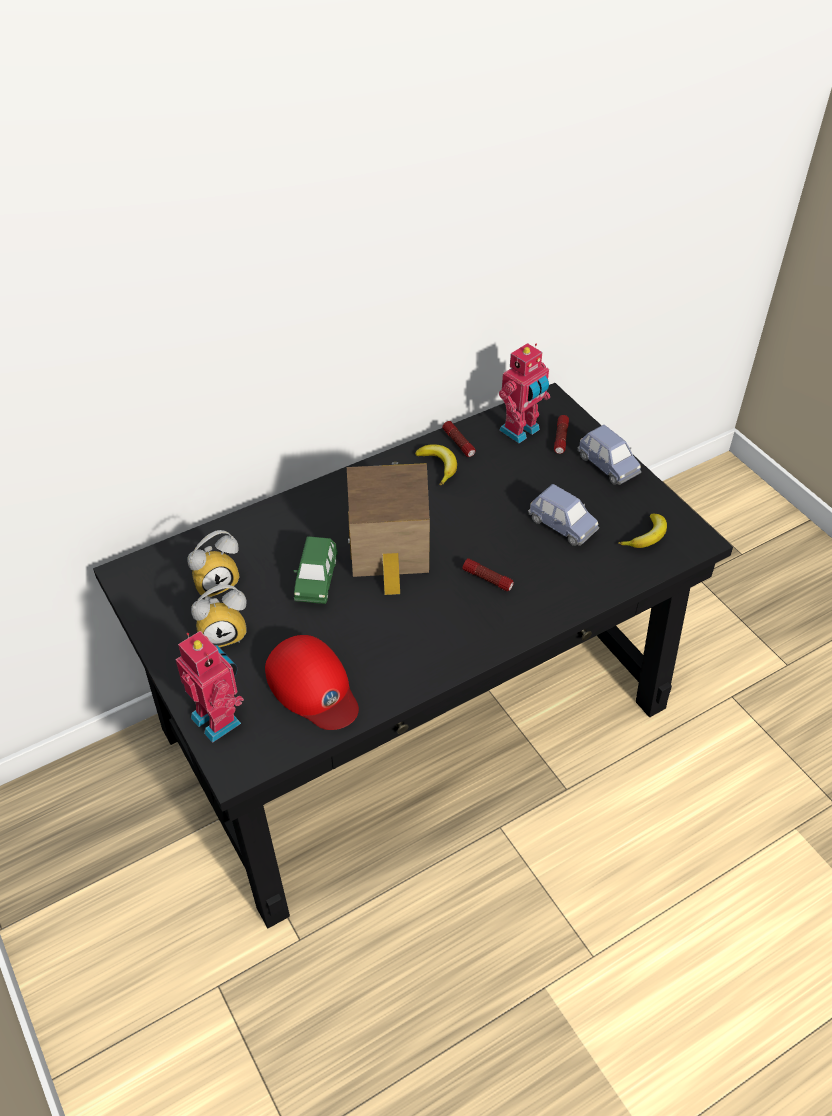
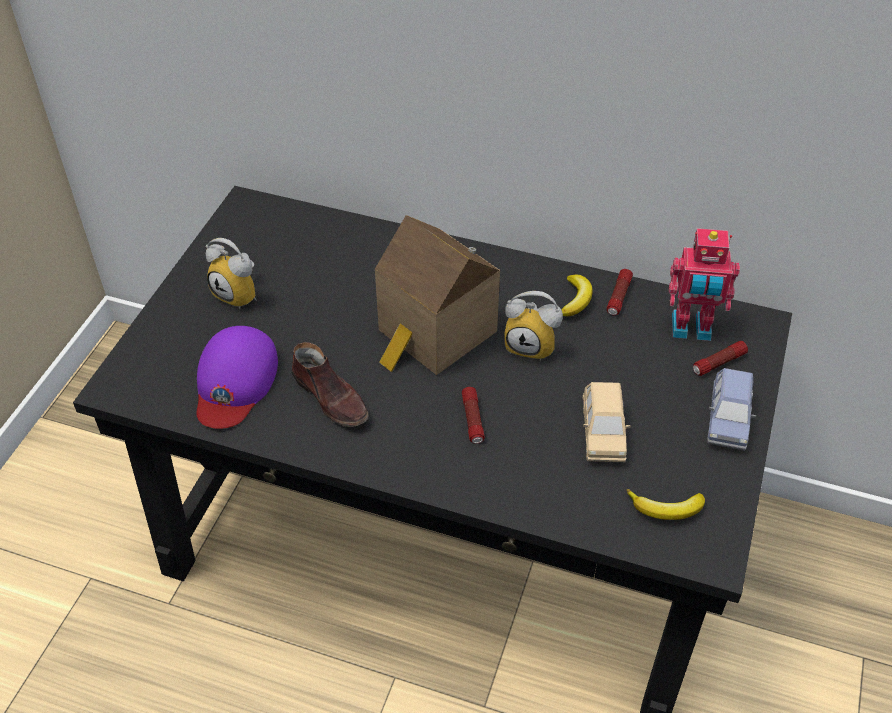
camera: 50 degrees right, 0 degrees up
(216, 581) = (289, 256): alarm clock -> alarm clock (532, 345)
(219, 718) = (153, 347): toy robot -> none
(313, 687) = (235, 382): red cap -> purple cap
(316, 580) = (350, 311): green toy car -> none
(389, 640) = (331, 398): none -> brown shoe
(562, 526) = (602, 434): blue toy car -> beige toy car

